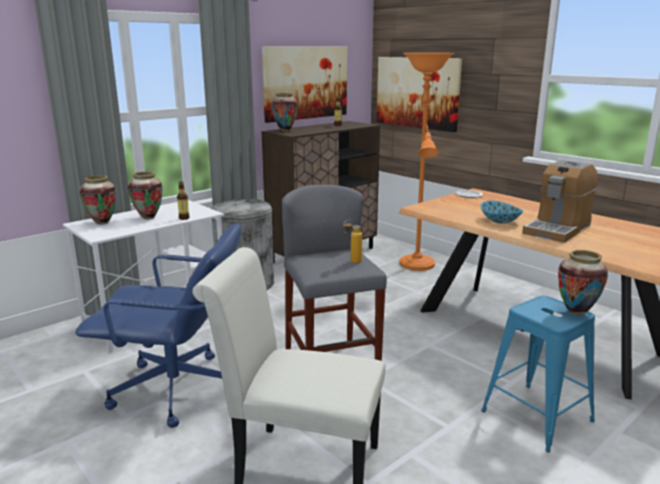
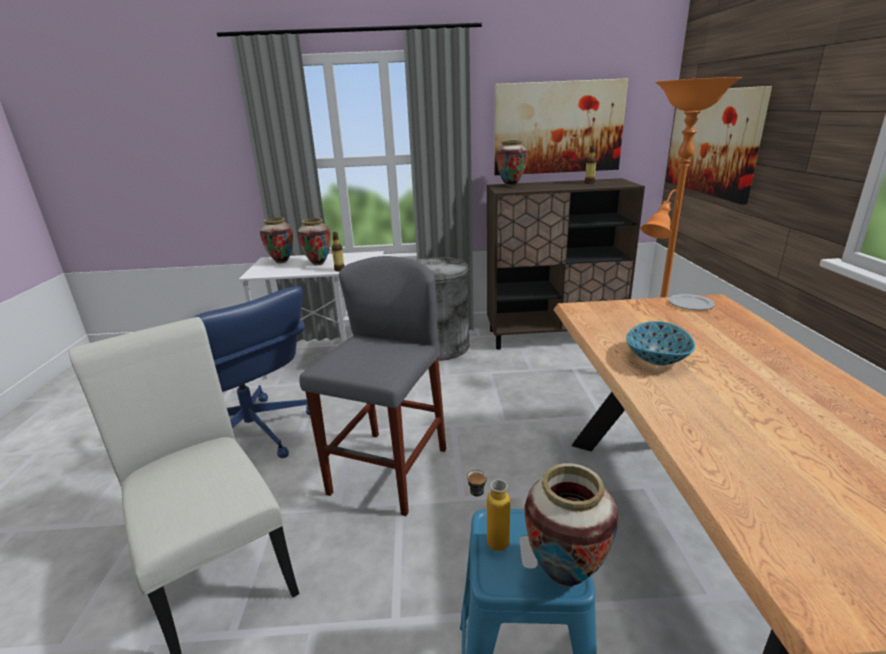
camera: 40 degrees right, 5 degrees up
(352, 262) = (379, 362): bottle -> bottle (488, 542)
(557, 229) = (734, 403): coffee machine -> none

